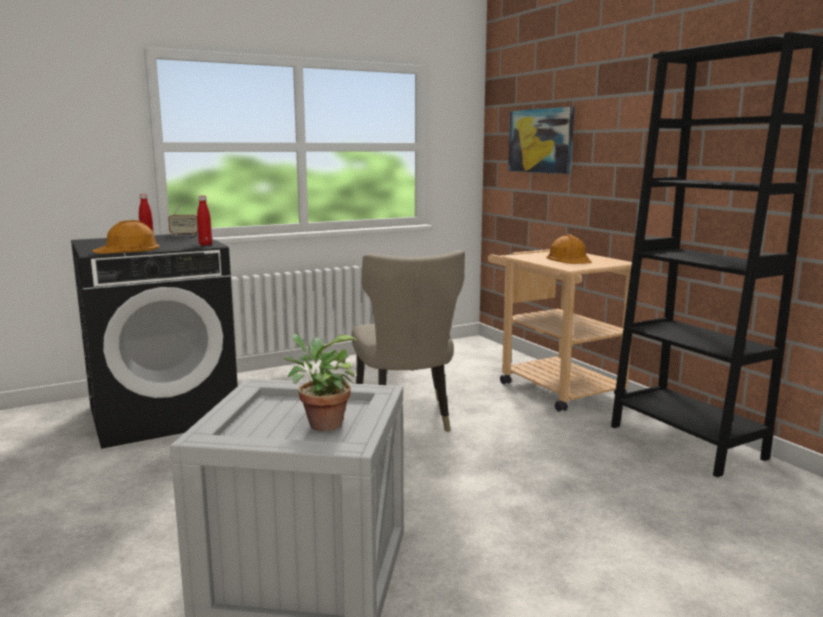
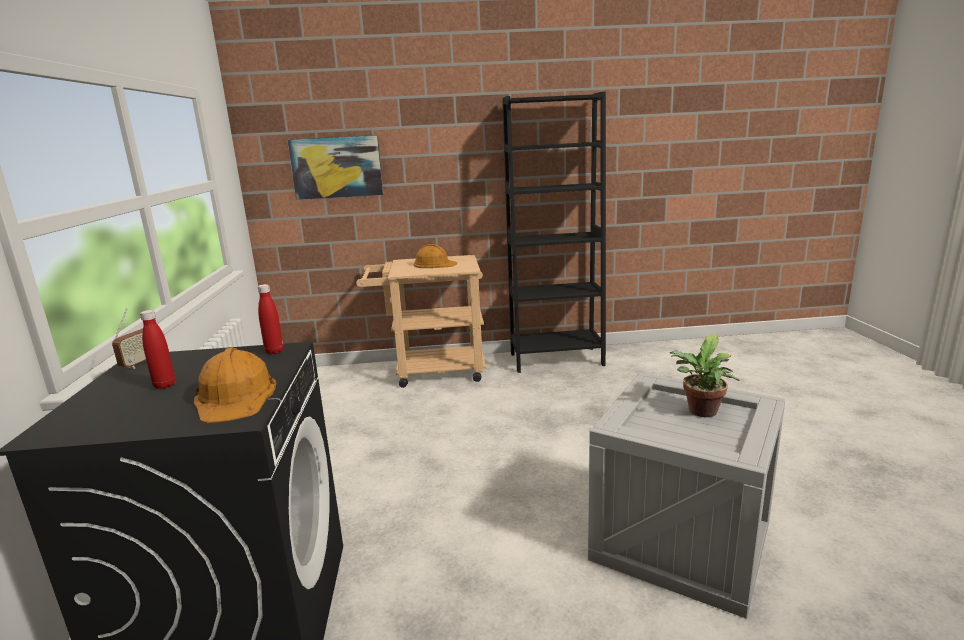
camera: 65 degrees left, 5 degrees up
(405, 419) = (433, 444): beige chair -> none

